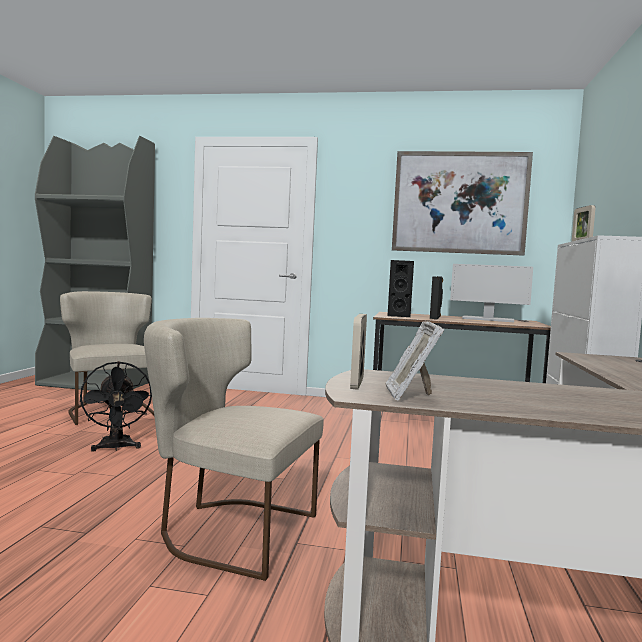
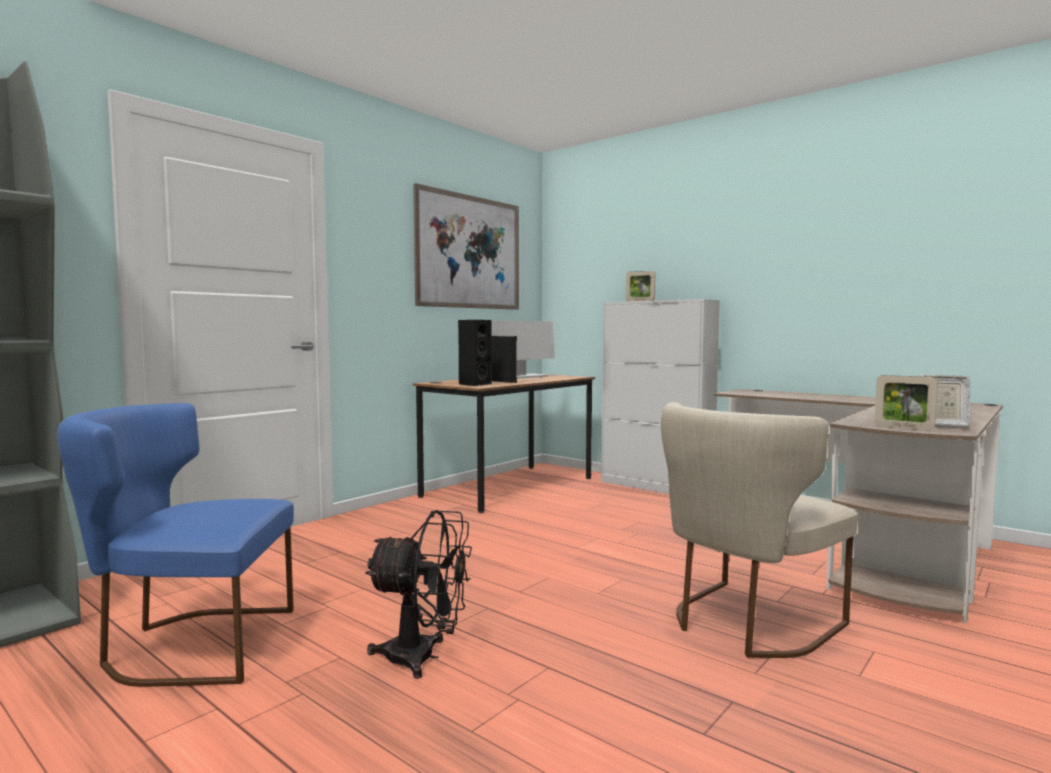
camera: 60 degrees left, 0 degrees up
(109, 410) = (188, 645): beige chair -> blue chair

